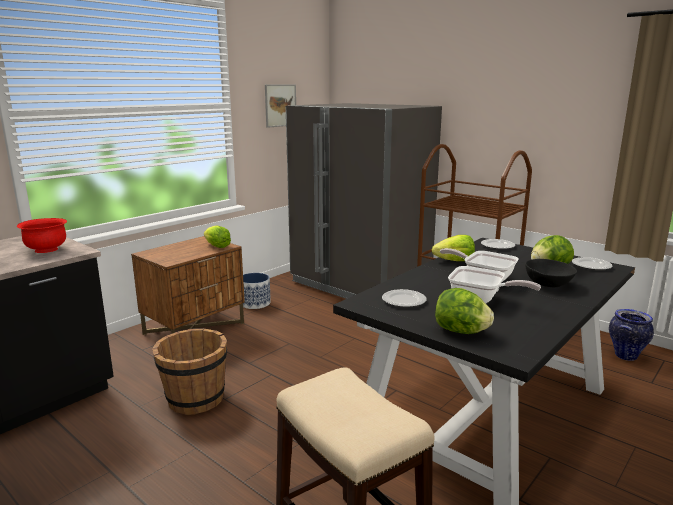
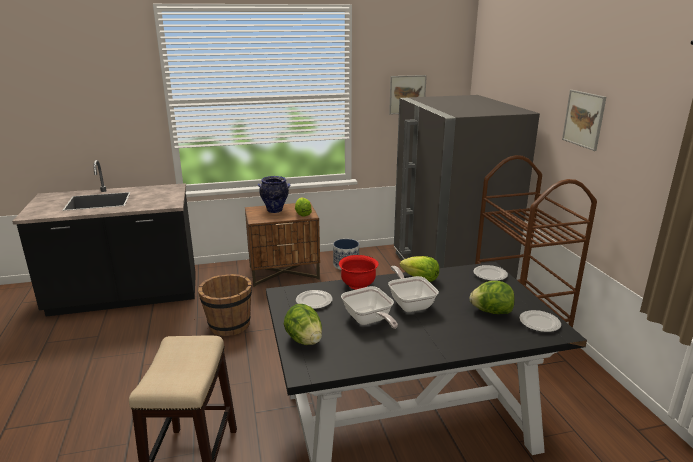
camera: 35 degrees right, 5 degrees up
(46, 250) = (160, 199): red bowl -> red bowl (358, 285)
(498, 102) = (583, 119): none -> picture
(548, 284) = (456, 326): black bowl -> none
(626, 356) = (624, 434): vase -> vase (275, 210)

